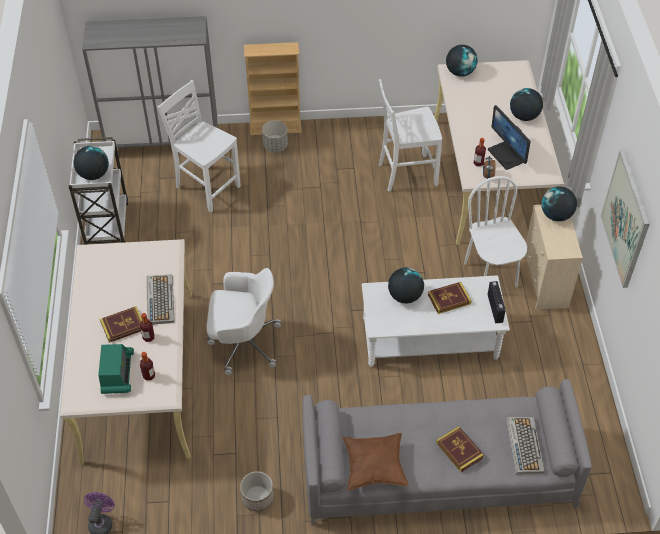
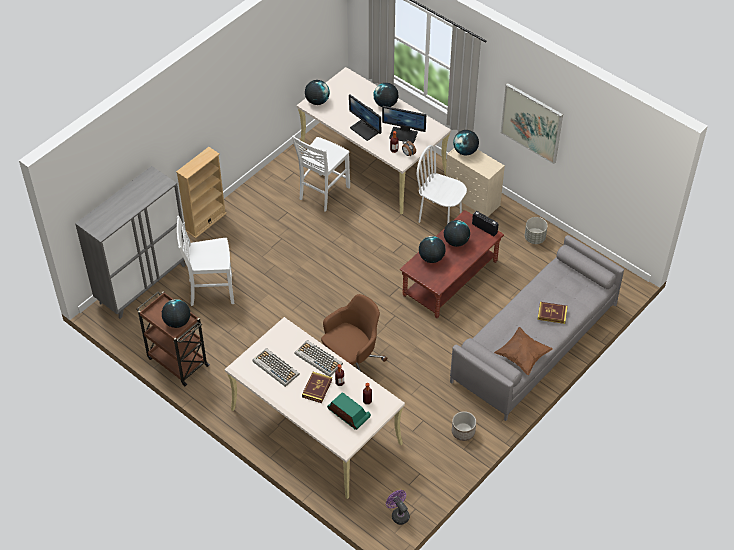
camera: 45 degrees left, 0 degrees up
(107, 224) = (177, 361): white cart -> brown cart
(243, 342) = (352, 361): white office chair -> brown office chair
(275, 146) = (221, 233): grey planter -> grey planter (535, 238)
(429, 339) = (450, 278): white coffee table -> brown coffee table
(449, 299) = (456, 242): book -> globe
(473, 126) = (365, 130): none -> monitor
(524, 445) = (577, 286): keyboard -> keyboard (275, 367)

